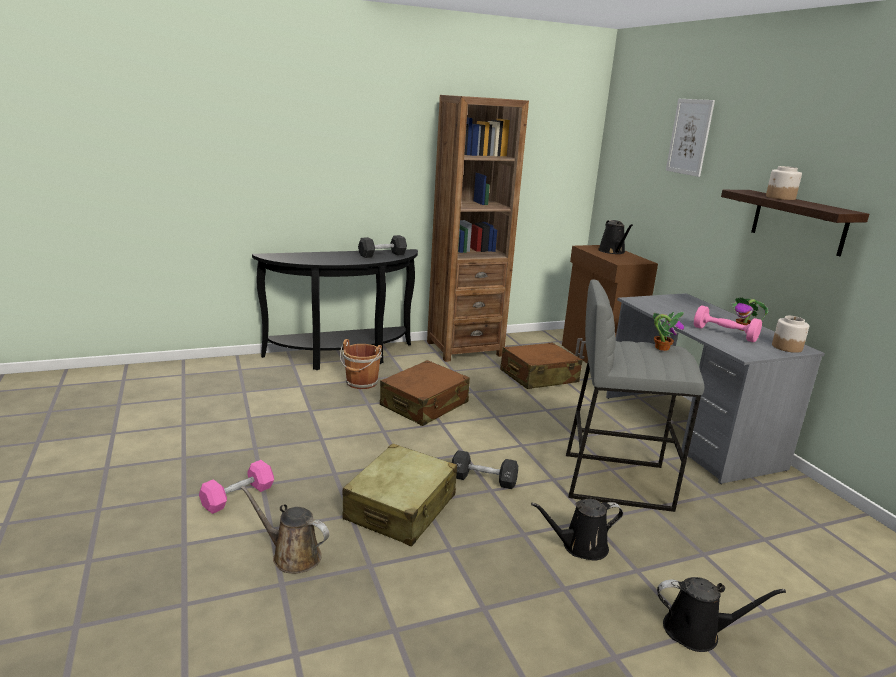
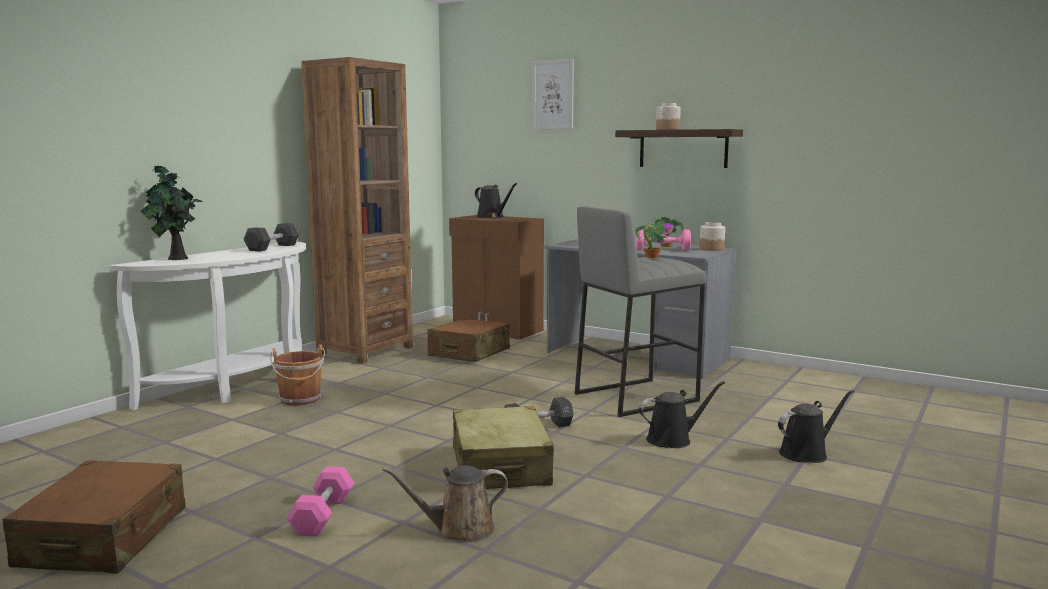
camera: 35 degrees left, 10 degrees down
(299, 255) = (175, 258): none -> potted plant
(342, 357) = (240, 386): black console table -> white console table
(424, 404) = (397, 397): brown suitcase -> brown suitcase (104, 538)
(580, 546) = (673, 439): black watering can -> black watering can turned 150 degrees counterclockwise

